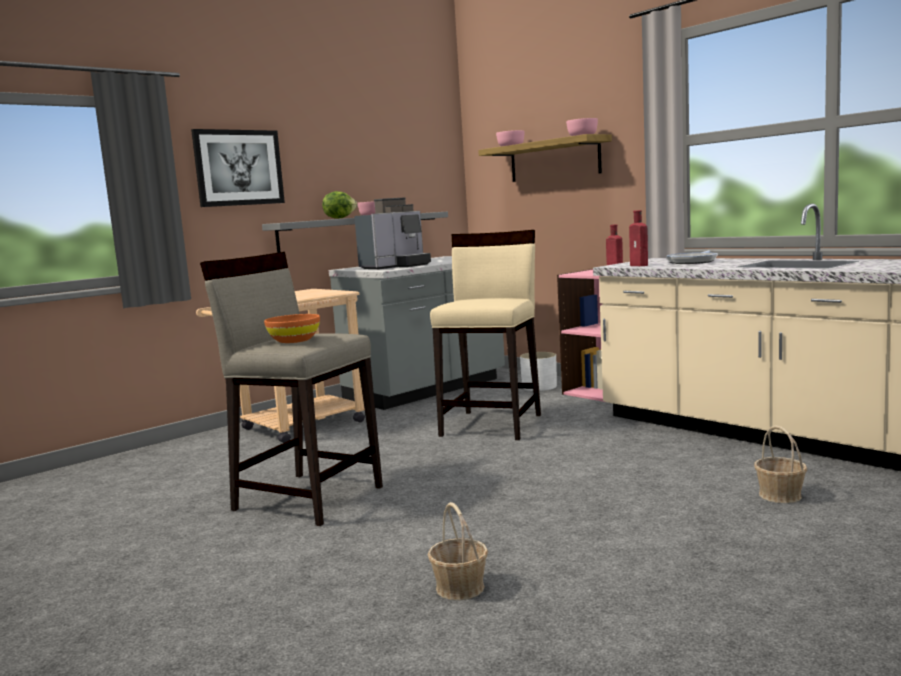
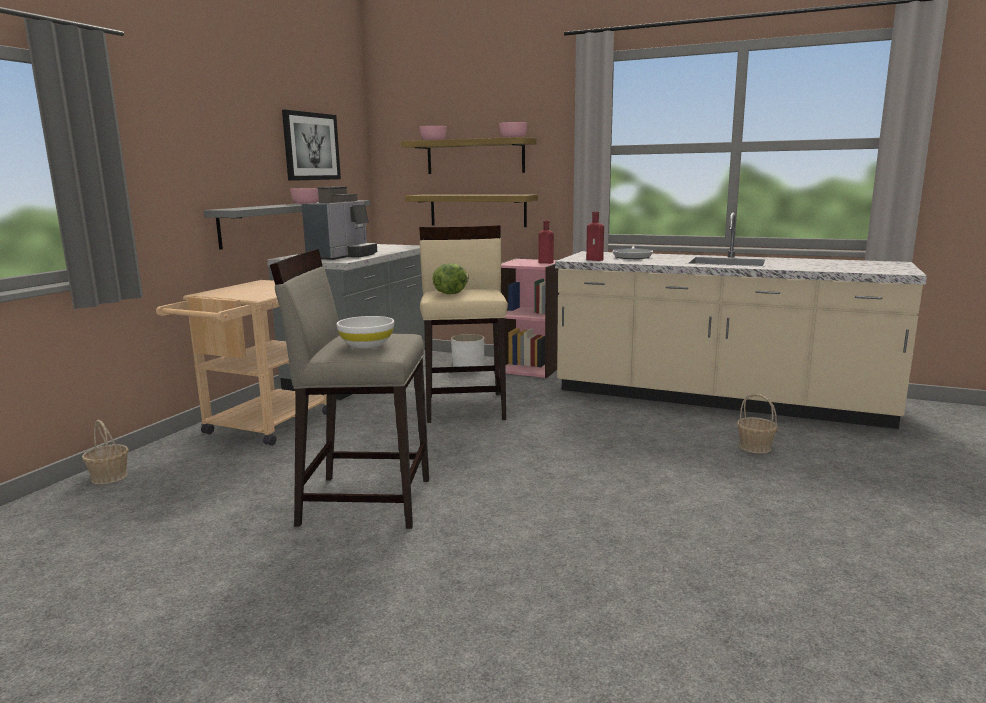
camera: 25 degrees left, 5 degrees up
(238, 168) = (179, 146): picture -> picture (311, 146)
(294, 340) = (366, 344): orange bowl -> white bowl
(339, 218) = (279, 205): lettuce -> lettuce (450, 293)
(460, 588) = (607, 566): basket -> basket (109, 477)
(558, 217) = (477, 210): none -> shelf

